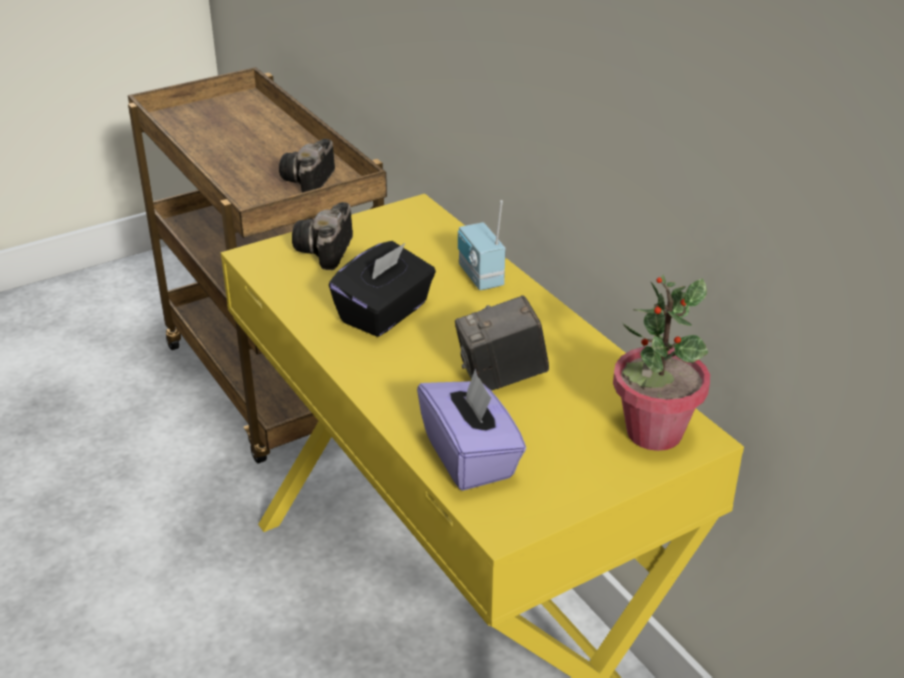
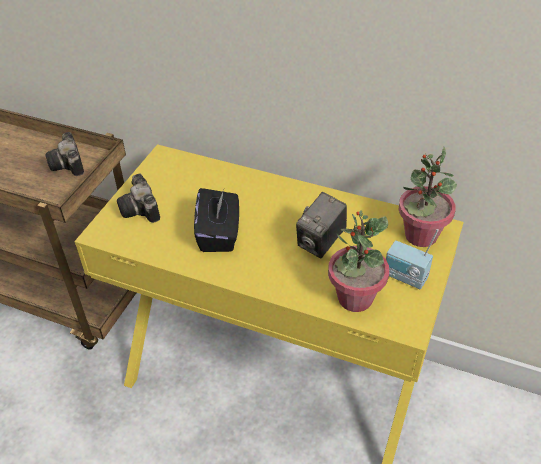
camera: 35 degrees left, 10 degrees up
(470, 457) = (354, 298): purple tissue box -> potted plant
(479, 277) = (245, 186): radio -> radio (405, 278)

